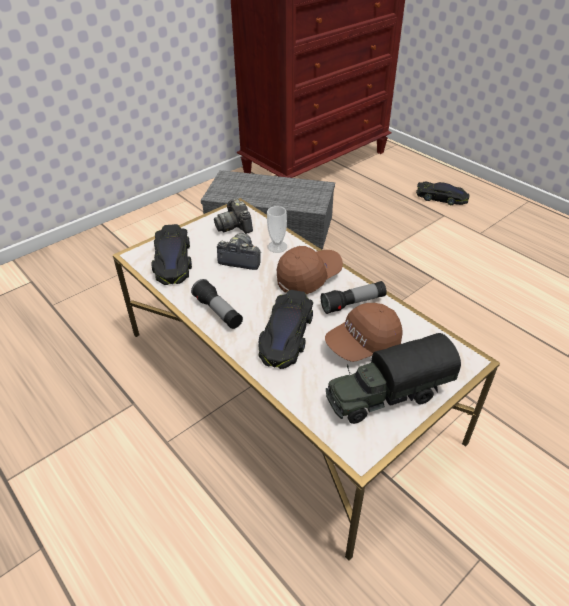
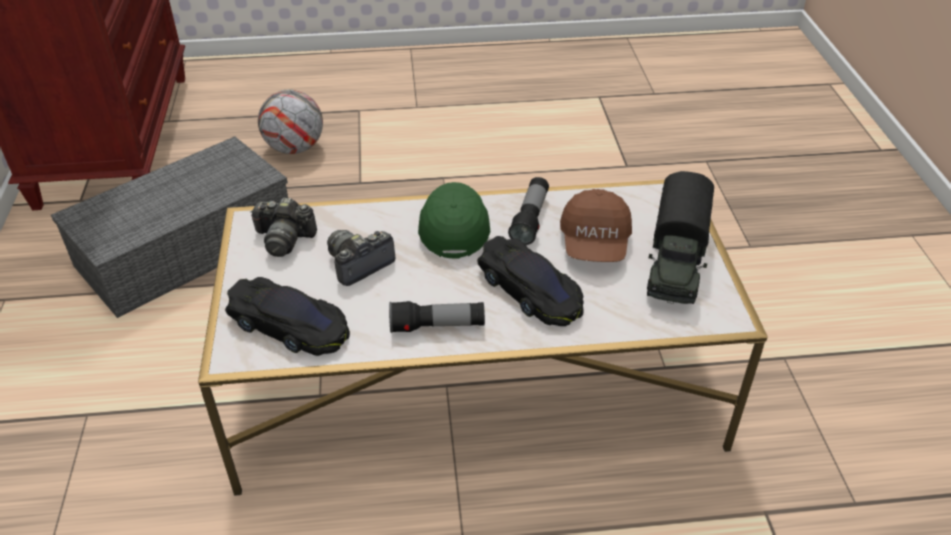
camera: 55 degrees left, 0 degrees up
(277, 246) = (370, 225): cup -> none
(308, 277) = (454, 228): brown cap -> green cap
(382, 213) = (294, 148): none -> football
(441, 198) = (328, 93): black toy car -> none

